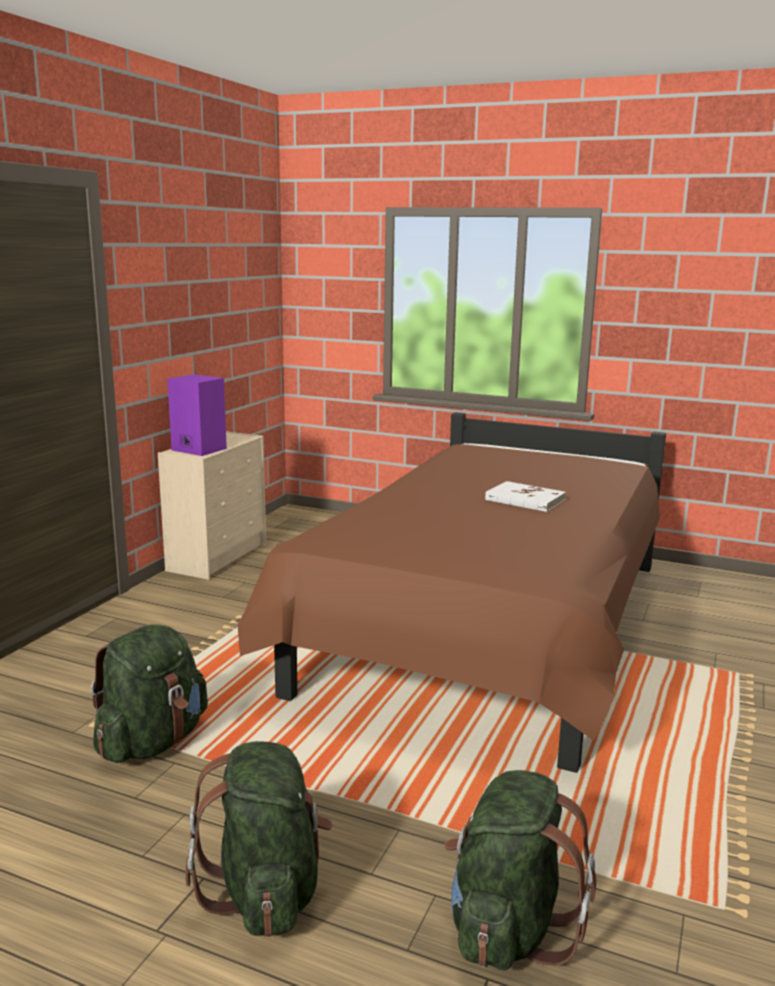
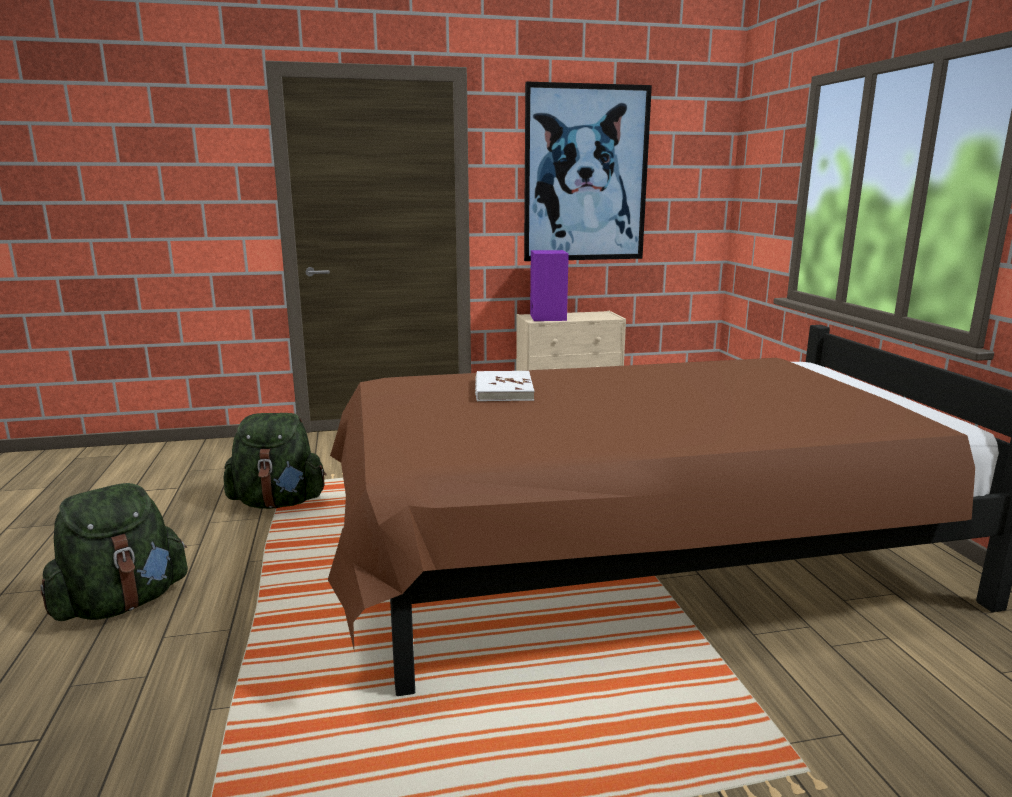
camera: 55 degrees right, 0 degrees up
(195, 290) = (585, 174): none -> picture
(508, 927) = (113, 729): green backpack -> none
(525, 500) = (640, 408): white book -> white book (503, 390)

